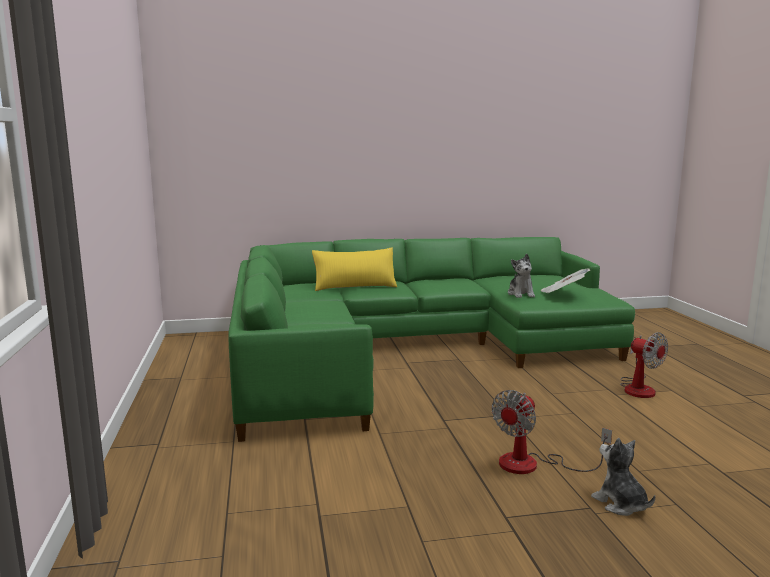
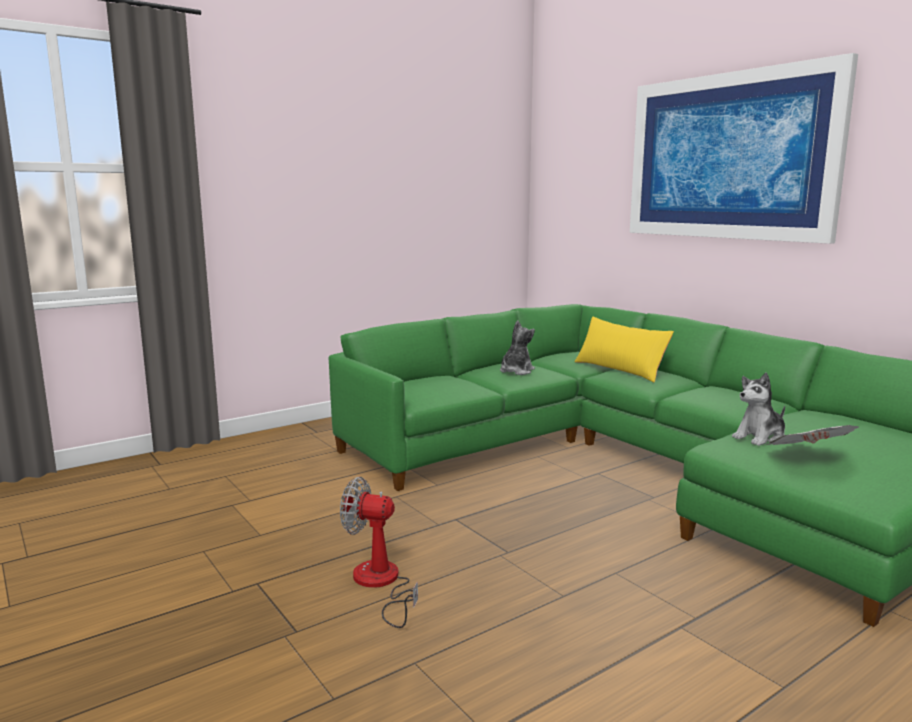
camera: 65 degrees right, 0 degrees up
(375, 118) = (729, 157): none -> picture
(620, 504) = (313, 652): plush toy -> plush toy (516, 371)
(638, 388) = (744, 648): fan -> none

